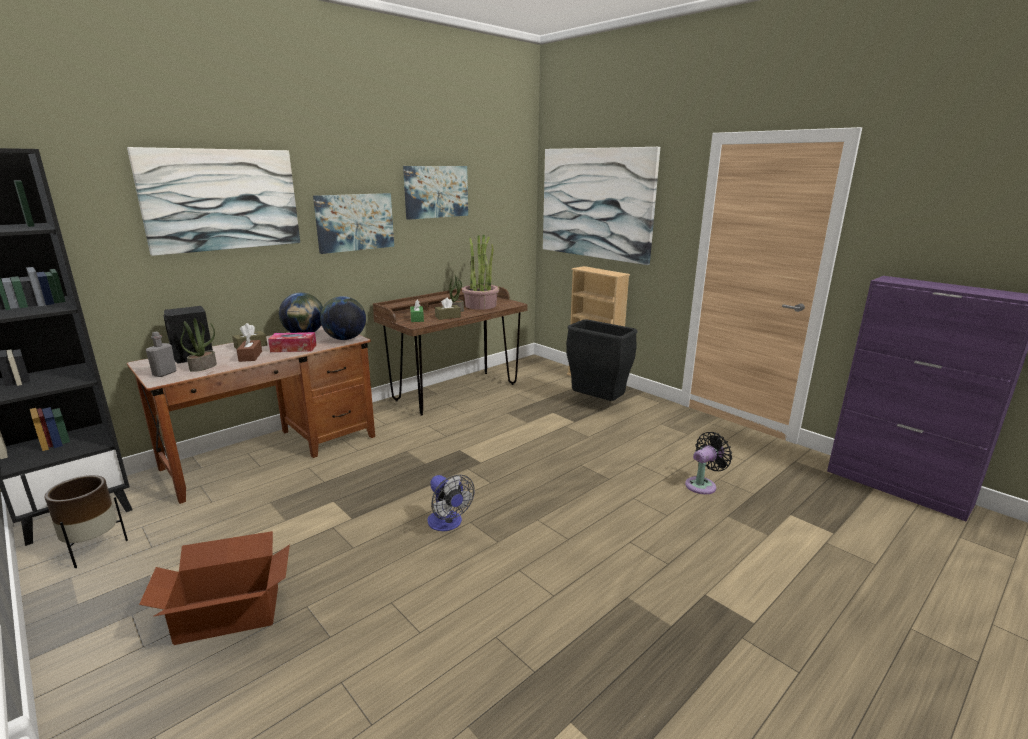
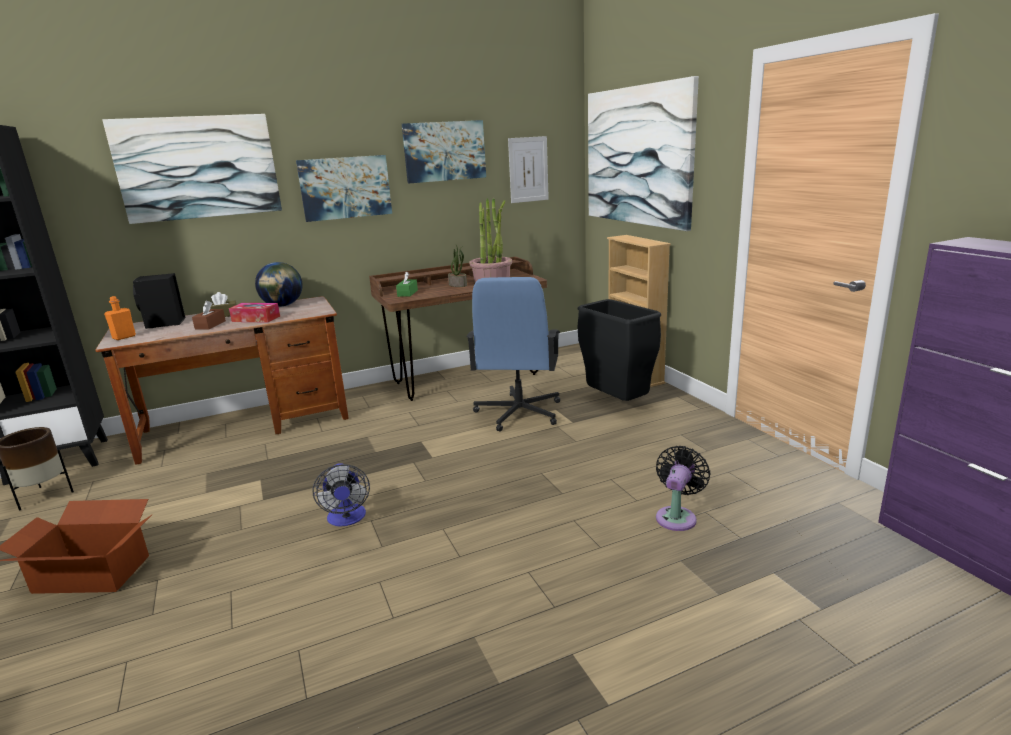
camera: 20 degrees right, 0 degrees up
(164, 373) = (124, 337): grey bottle -> orange bottle
(203, 367) = (161, 333): potted plant -> none
(345, 339) = (313, 311): globe -> none
(448, 317) = (441, 292): brown tissue box -> none
(498, 209) = (528, 169): none -> picture
(525, 418) = (518, 413): none -> blue office chair
(703, 485) = (677, 516): black fan -> black fan turned 45 degrees counterclockwise

